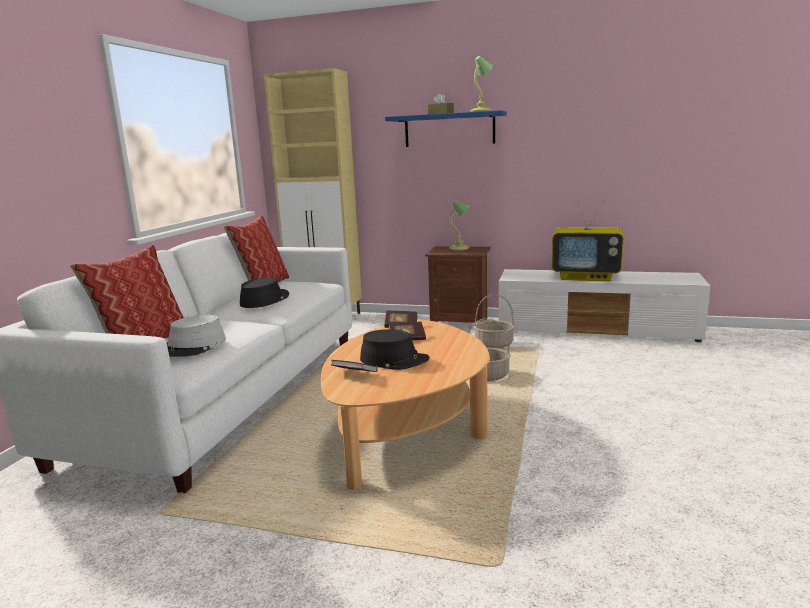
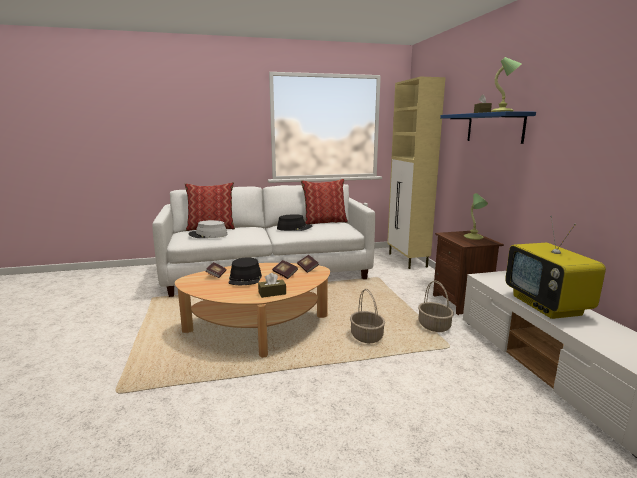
camera: 60 degrees right, 0 degrees up
(465, 352) = (272, 293): none -> brown tissue box

